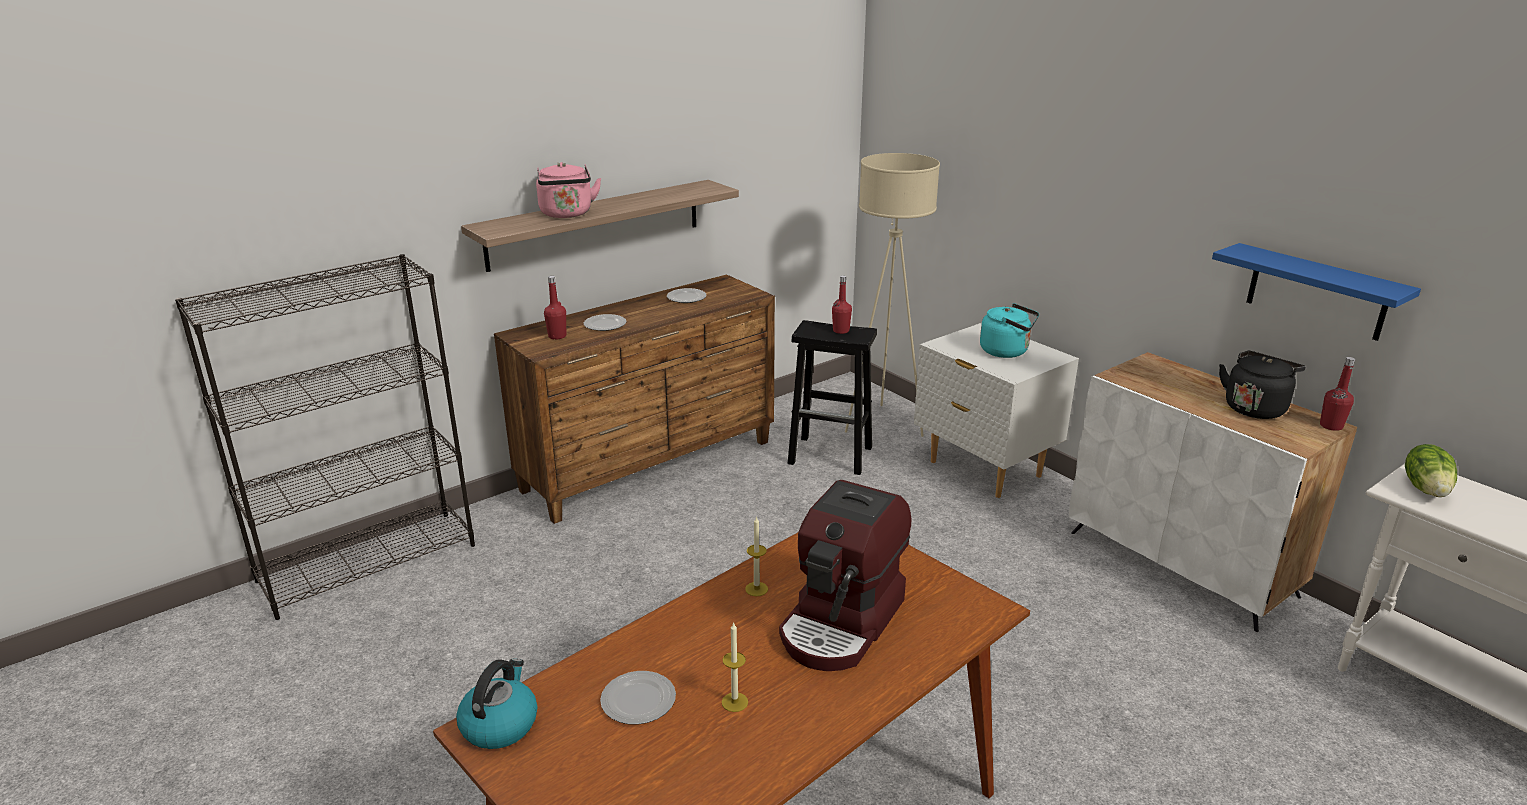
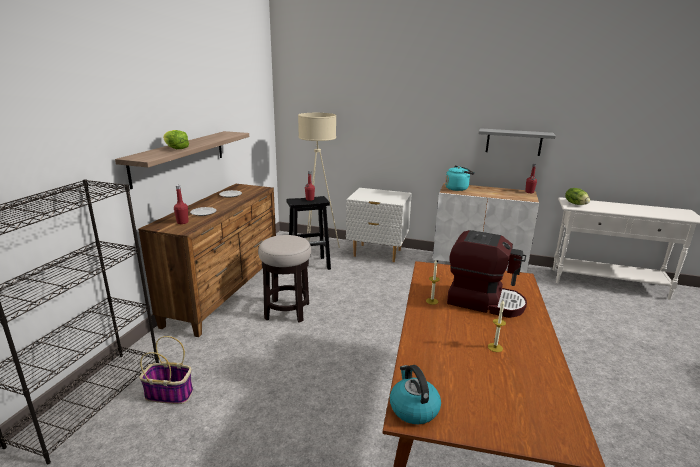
camera: 35 degrees left, 5 degrees down
(451, 591) = (170, 394): none -> basket
(567, 214) = (176, 148): pink kettle -> lettuce
(639, 701) = (458, 366): plate -> none
(711, 527) = (287, 311): none -> stool
(843, 623) = (484, 301): coffee machine -> coffee machine turned 60 degrees counterclockwise
(1007, 351) = (383, 195): turquoise kettle -> turquoise kettle (458, 188)
(1255, 408) = (502, 191): black kettle -> none
(1317, 292) = (513, 142): blue shelf -> grey shelf

